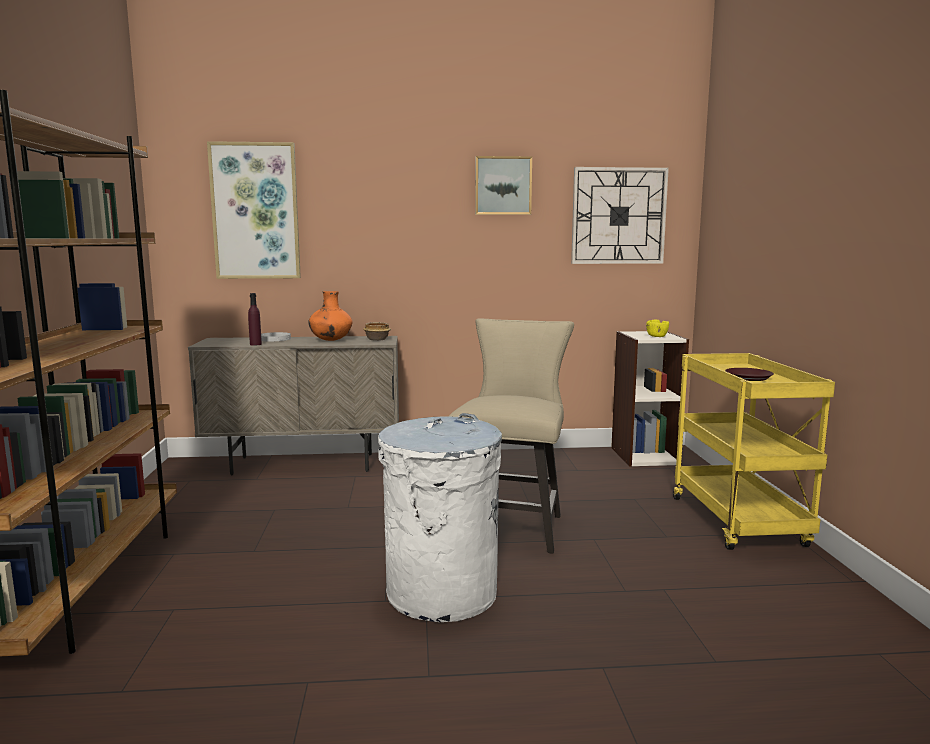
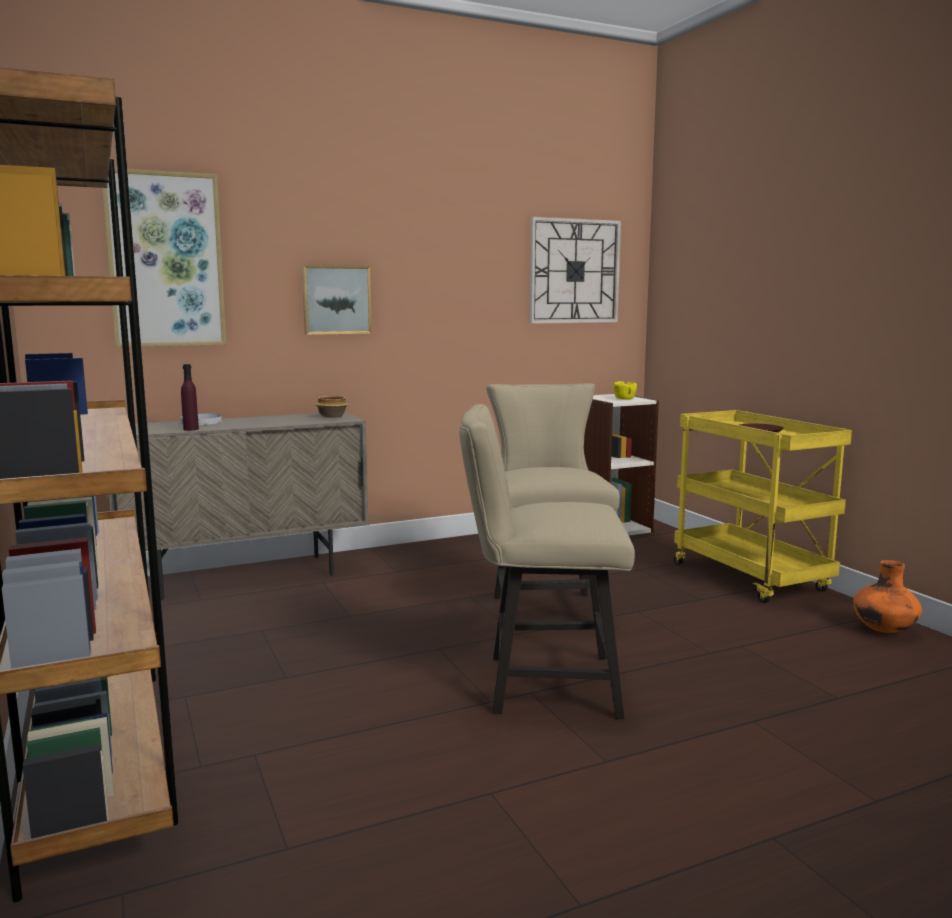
camera: 20 degrees left, 0 degrees up
(330, 340) = (277, 420): orange vase -> orange vase (884, 630)
(440, 593) = (540, 684): white trash can -> beige chair
(502, 186) = (458, 235): picture -> picture (336, 300)

